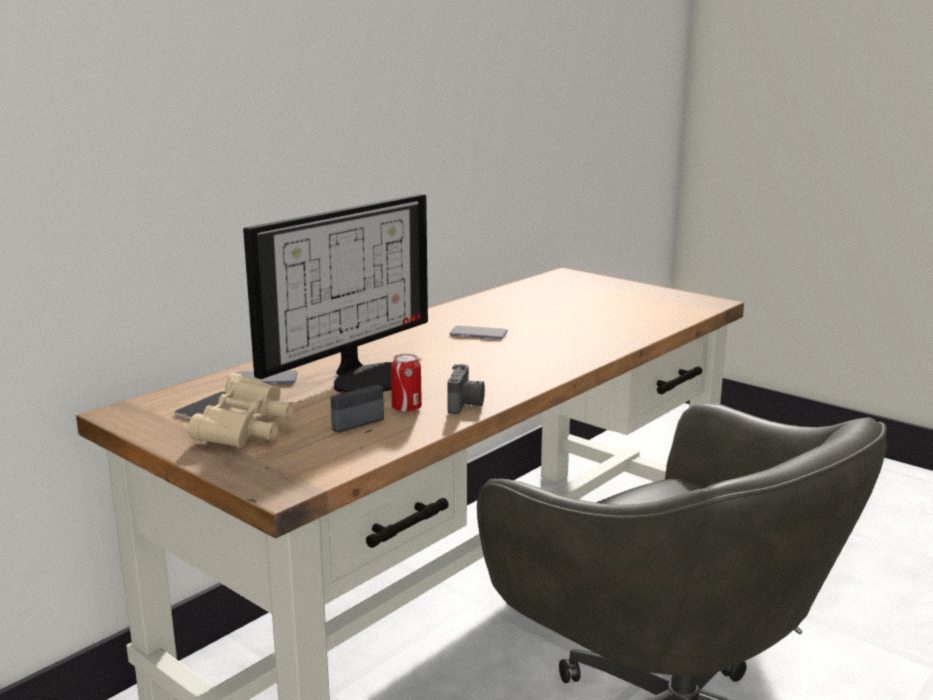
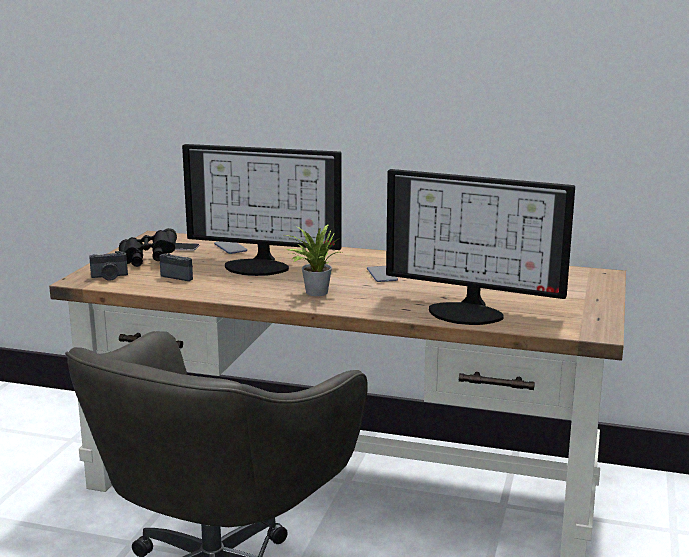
camera: 65 degrees right, 0 degrees up
(245, 431) = (148, 260): beige binoculars -> black binoculars
(406, 408) = (211, 282): can -> none
(466, 404) = (231, 294): camera -> camera (109, 277)
(505, 368) = (313, 292): none -> potted plant
(626, 325) = (468, 311): none -> monitor

